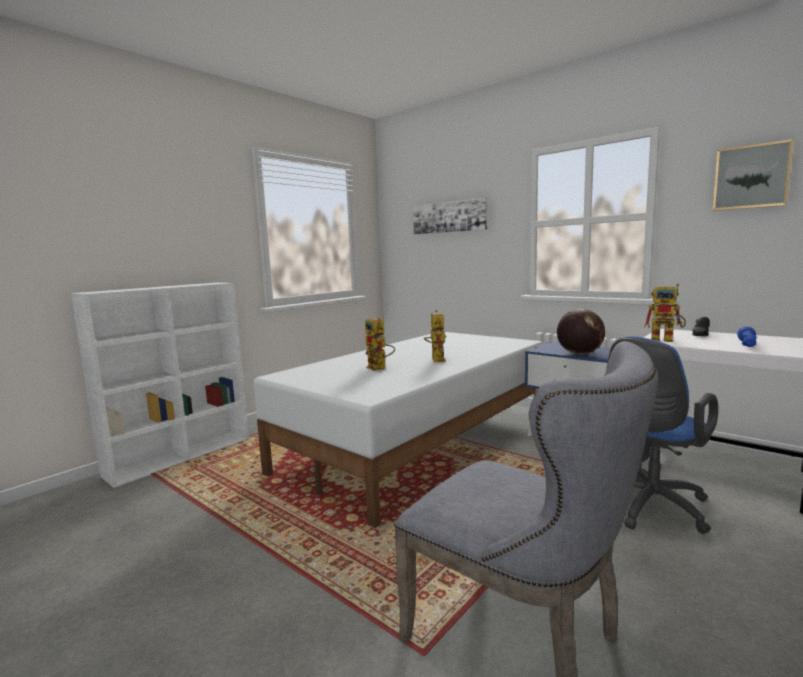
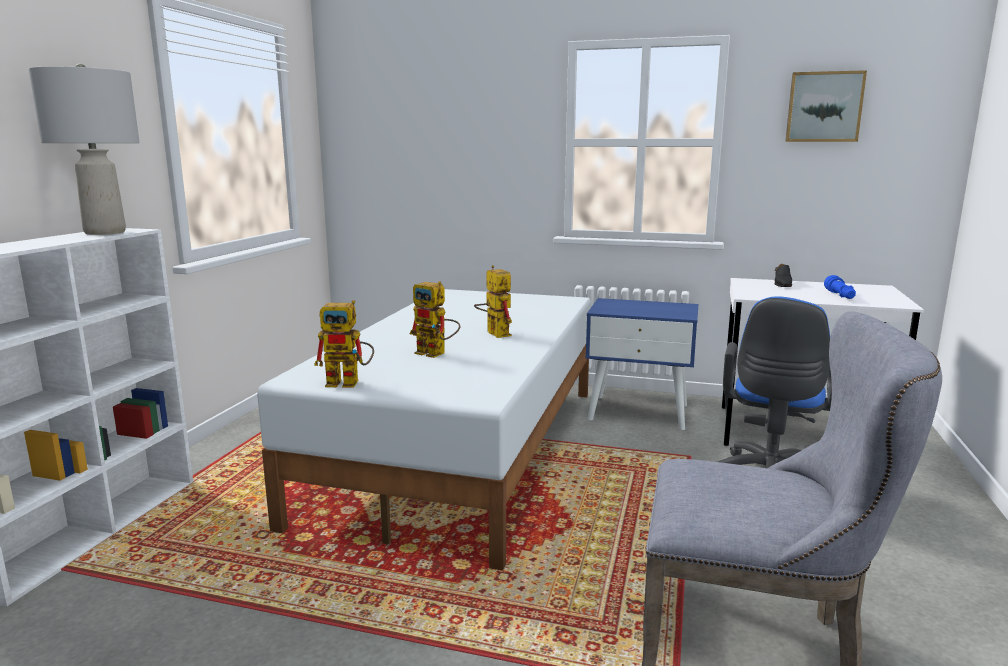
camera: 25 degrees left, 5 degrees up
(202, 284) = (105, 232): none -> grey table lamp
(449, 217) = (443, 123): picture -> none
(579, 354) = (653, 313): globe -> none
(667, 340) = (761, 293): toy robot -> toy robot (350, 382)

